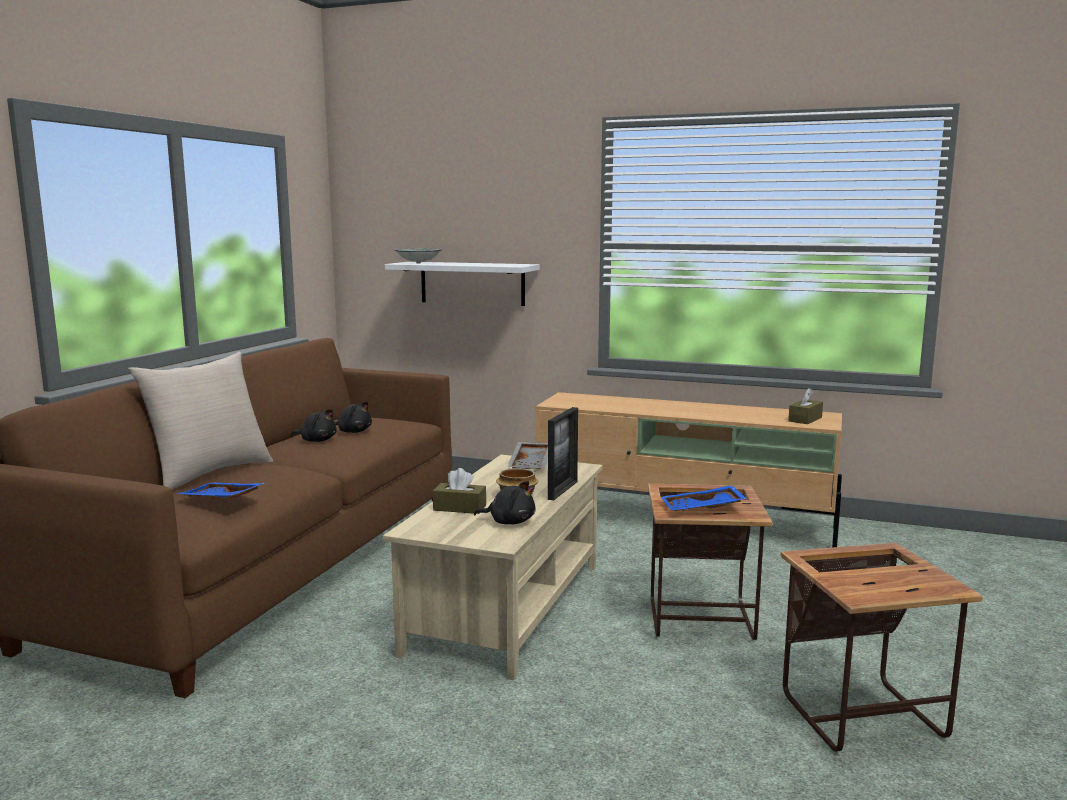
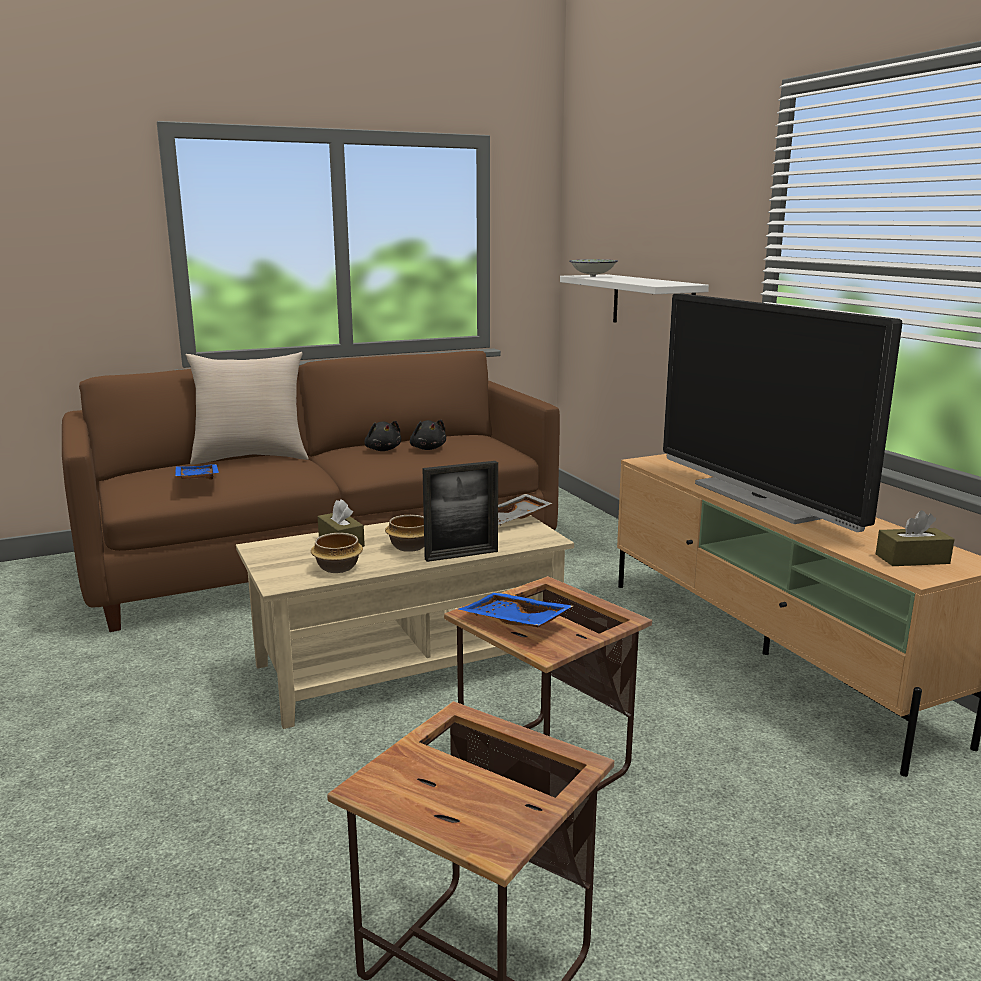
camera: 45 degrees right, 5 degrees up
(509, 522) = (338, 567): black plush toy -> bowl
(671, 410) = (758, 499): none -> television

